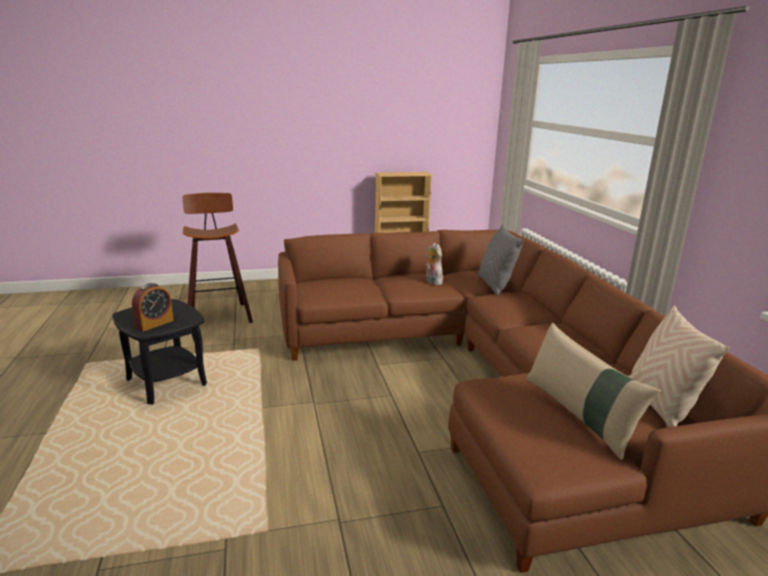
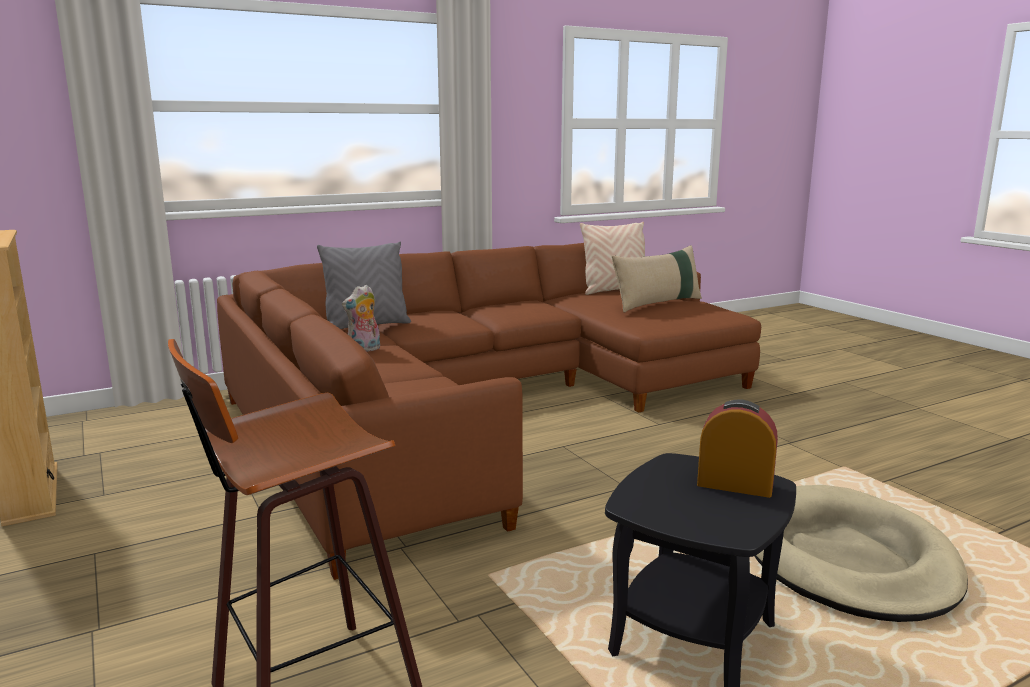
camera: 105 degrees left, 5 degrees down
(161, 455) = (847, 559): none -> beige dog bed

